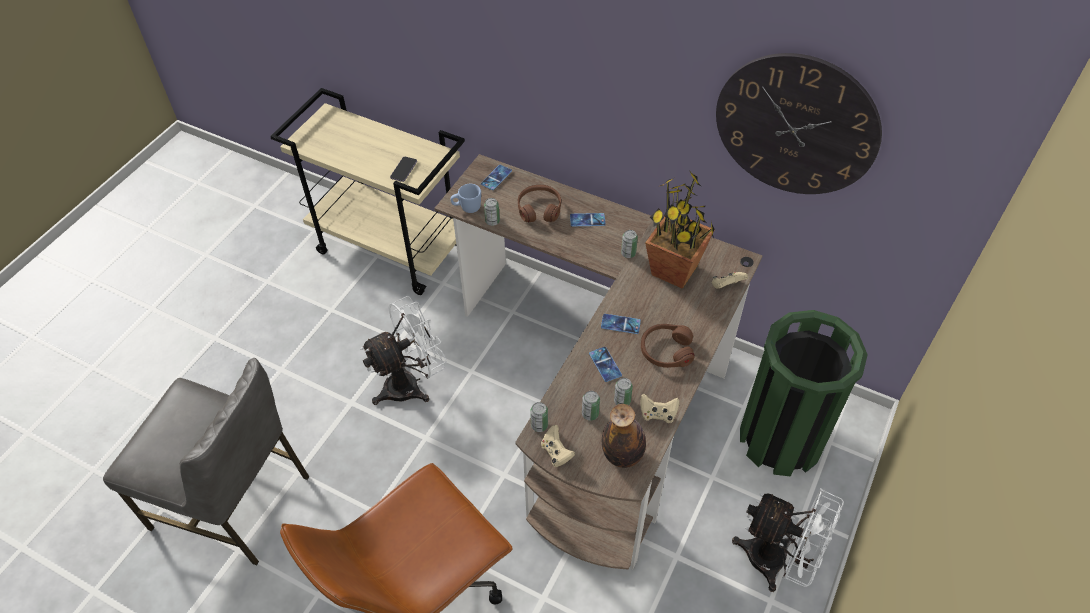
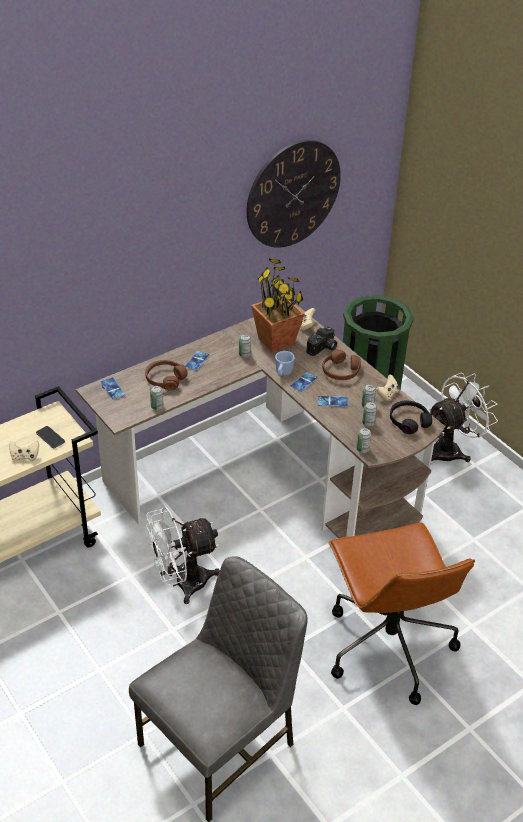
camera: 65 degrees left, 10 degrees down
(410, 384) = (182, 583): white fan -> white fan turned 105 degrees counterclockwise
(467, 208) = (130, 415): blue mug -> blue mug (283, 373)
(556, 453) = (389, 449): beige game controller -> beige game controller (25, 457)
(622, 455) = (409, 421): bottle -> black headphones
(696, 317) = (322, 348): none -> camera

